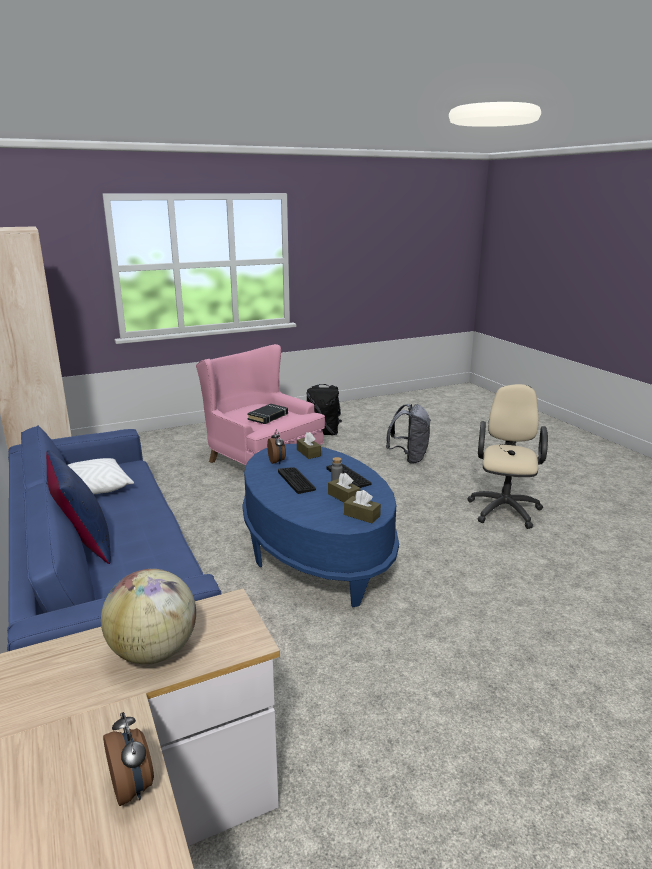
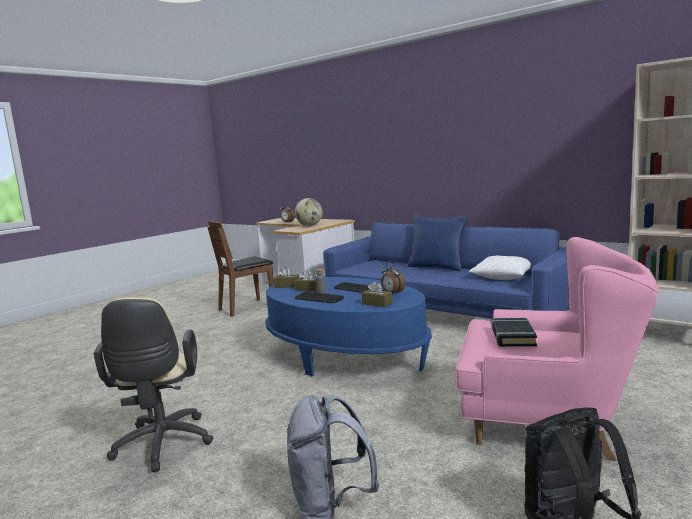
camera: 155 degrees right, 10 degrees down
(380, 796) = (247, 308): none -> brown chair

